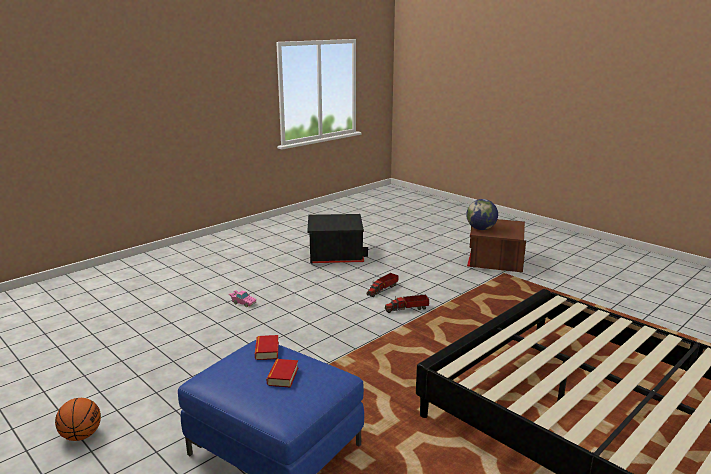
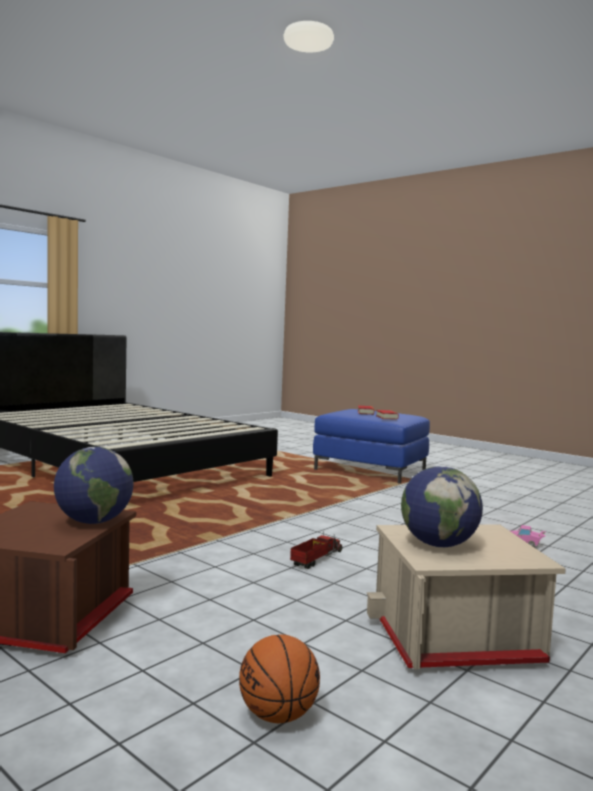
camera: 175 degrees right, 15 degrees down
(81, 435) = (507, 476): basketball -> basketball (278, 715)
(335, 255) = (456, 636): black storage box -> beige storage box
(344, 221) = (438, 545): none -> globe
(407, 309) = (275, 535): toy truck -> none

